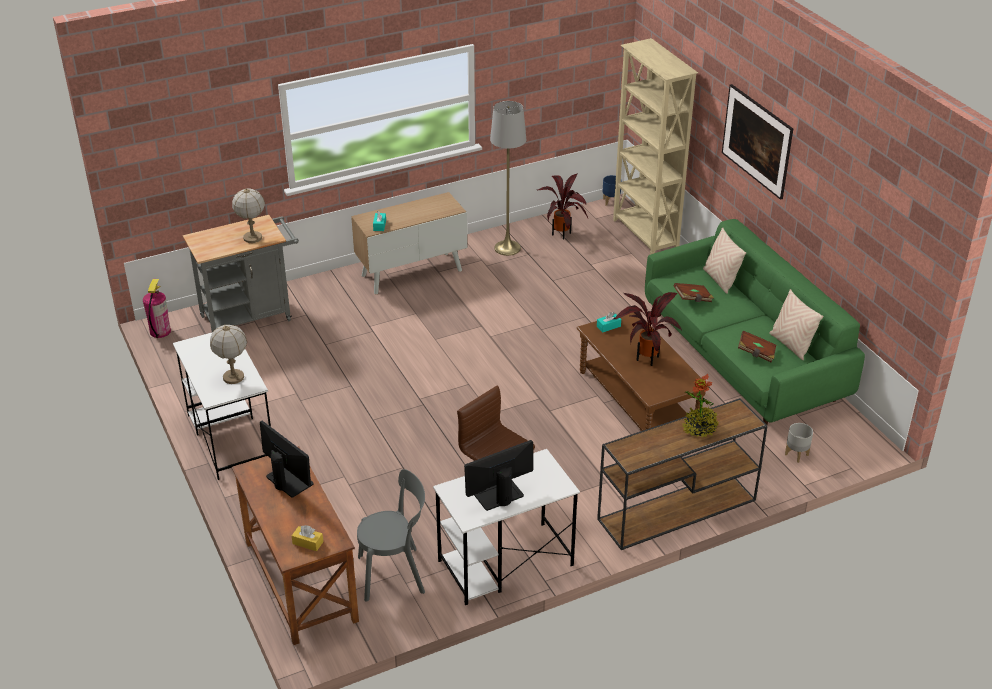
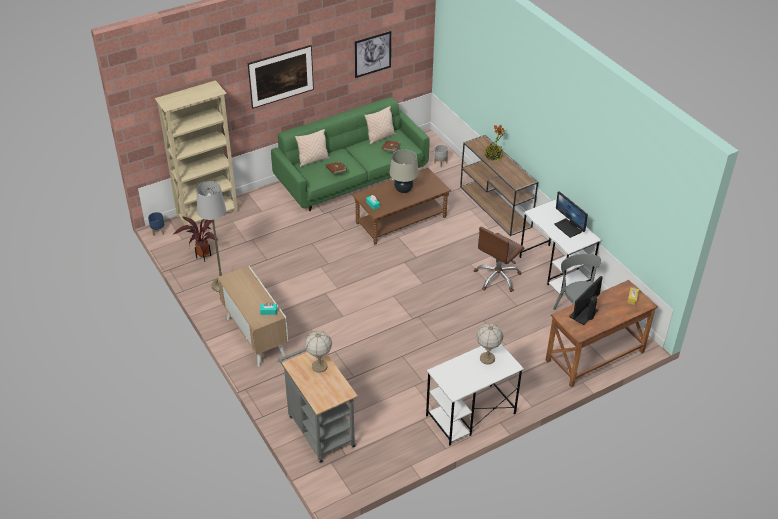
camera: 95 degrees left, 5 degrees up
(160, 331) = (343, 488): fire extinguisher -> none
(646, 357) = (403, 190): potted plant -> beige table lamp
(856, 226) = (372, 54): none -> picture

